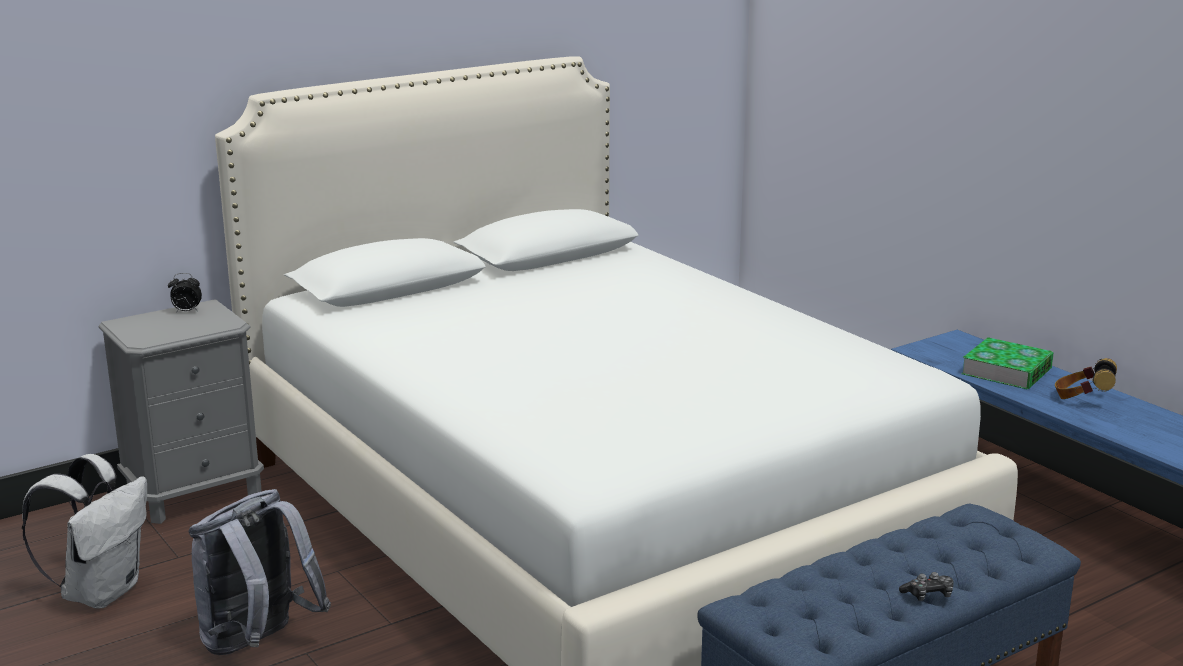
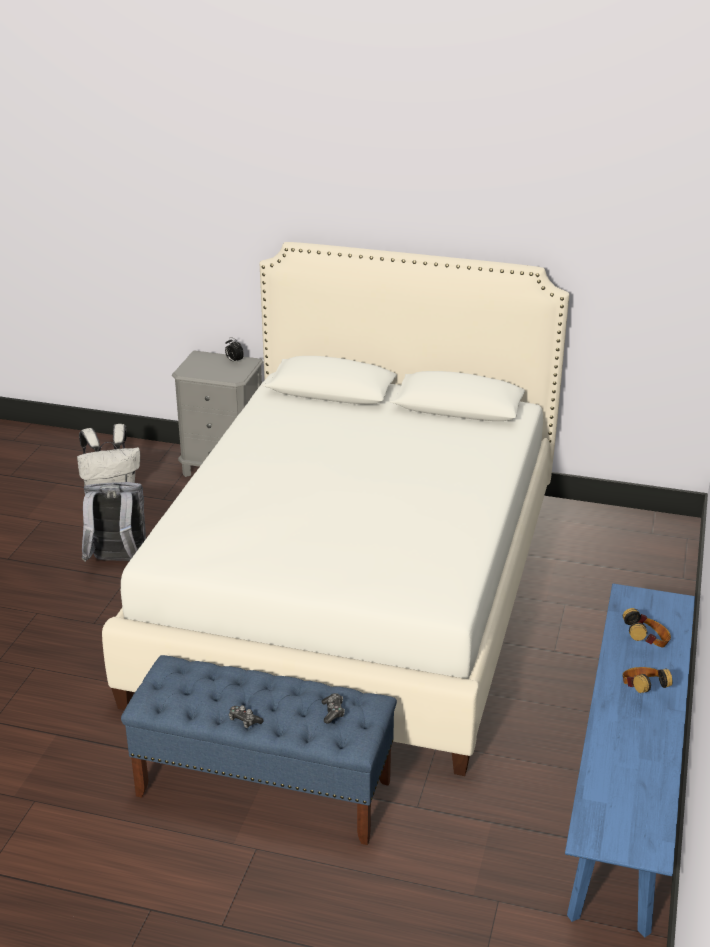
camera: 50 degrees right, 10 degrees up
(972, 538) = (333, 712): none -> game controller
(1006, 371) = (646, 642): book -> headphones

